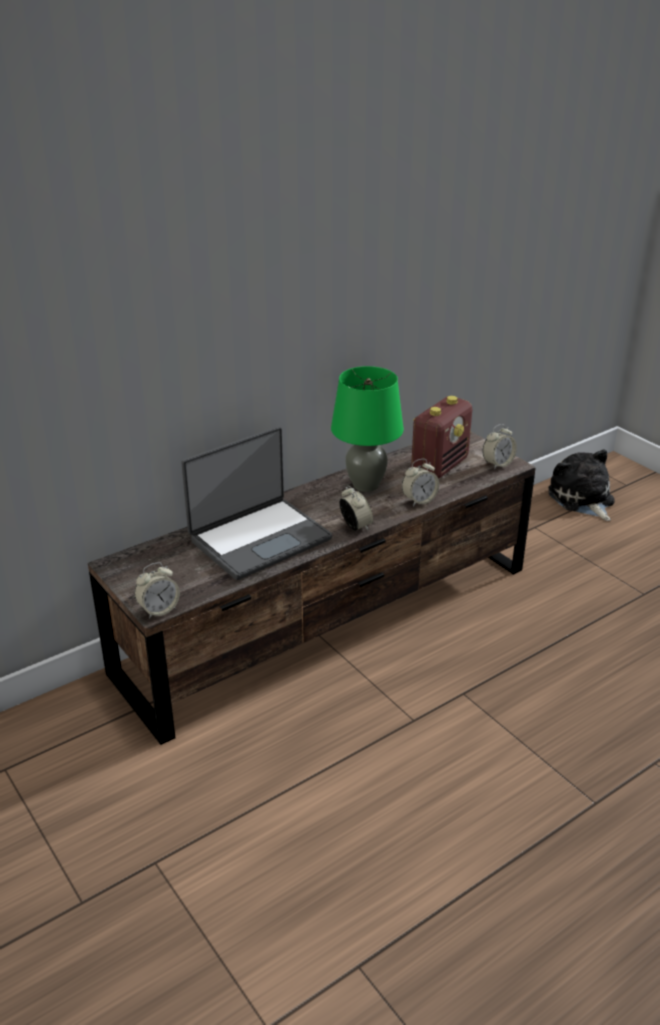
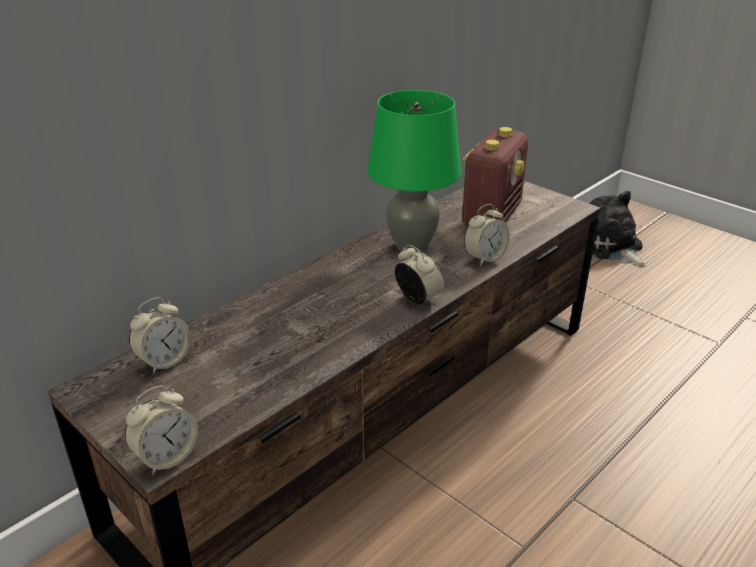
camera: 10 degrees left, 0 degrees up
(259, 539) = (294, 328): laptop -> none
(498, 464) = (557, 208): alarm clock -> alarm clock (164, 361)

